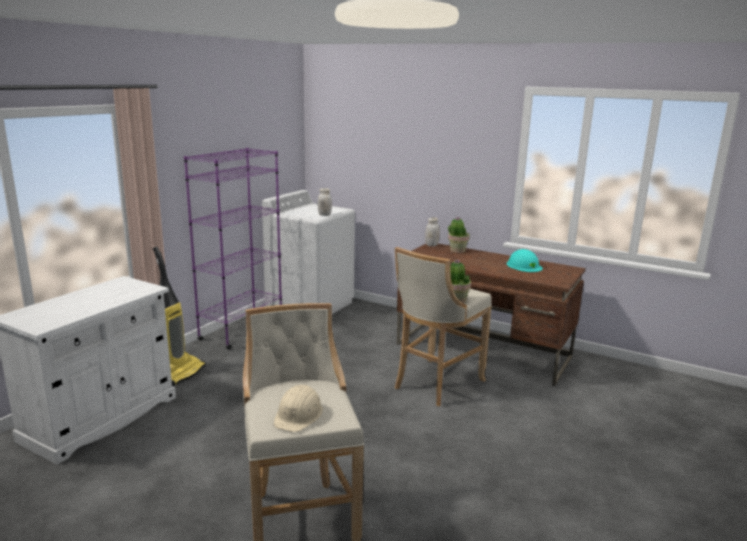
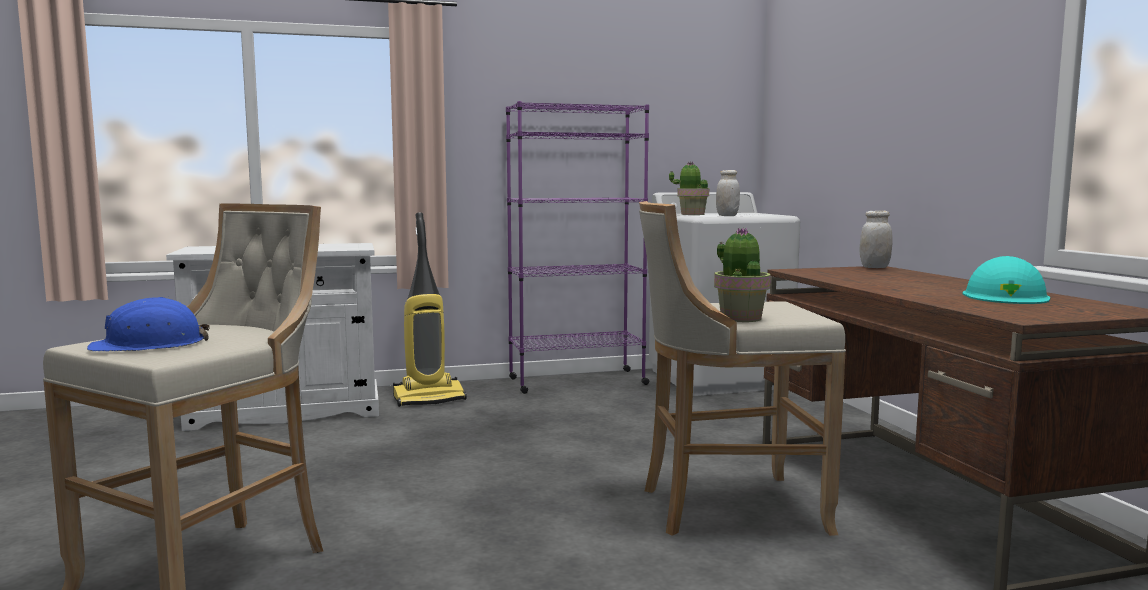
camera: 45 degrees right, 10 degrees down
(299, 415) = (149, 345): beige hard hat -> blue hard hat
(457, 250) = (908, 274): potted plant -> potted plant (692, 214)

